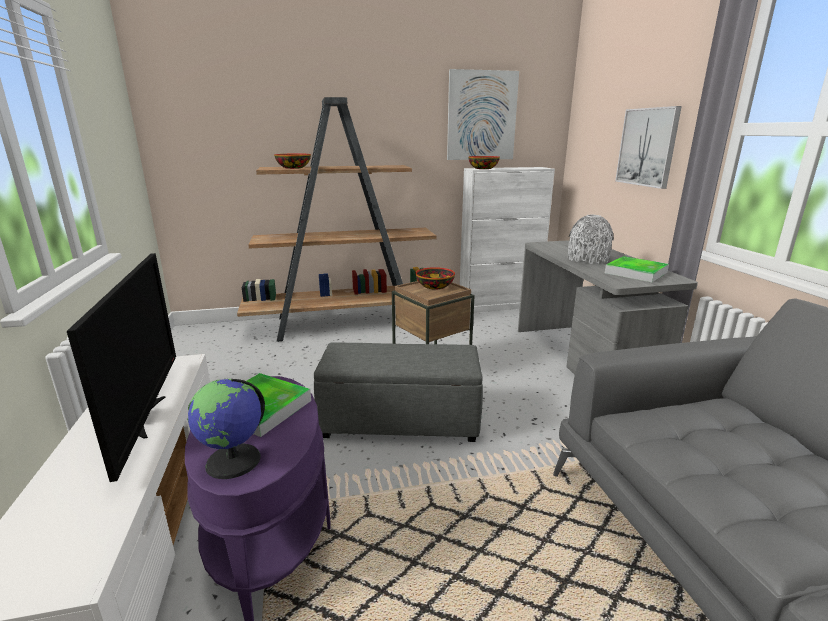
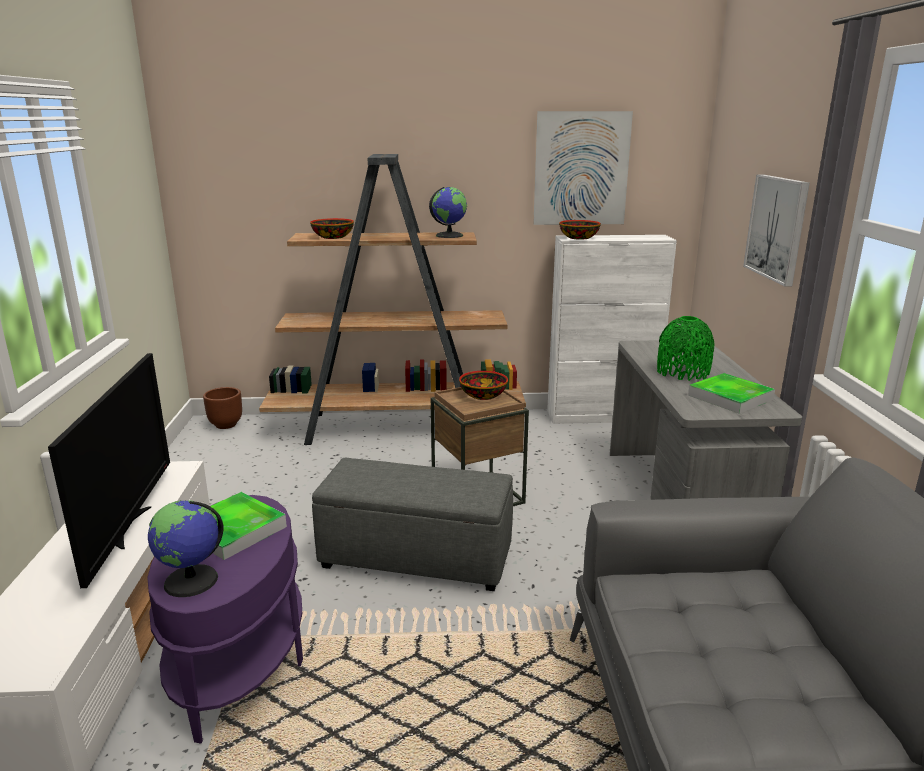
camera: 10 degrees right, 0 degrees up
(205, 331) = (225, 425): none -> brown planter
(387, 166) = (449, 235): none -> globe
(587, 259) = (682, 372): grey vase -> green vase

